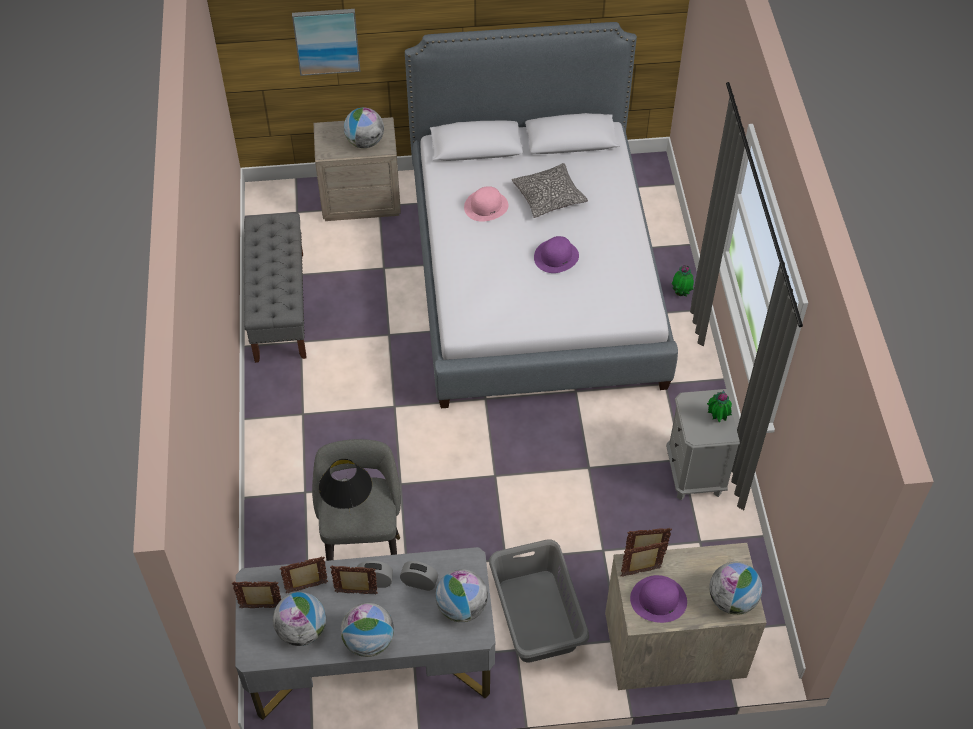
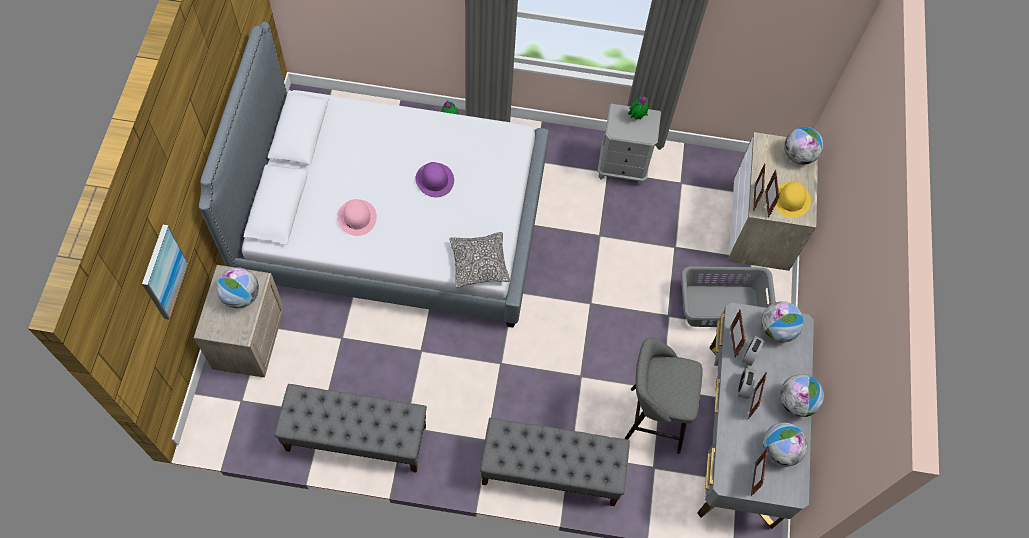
camera: 80 degrees left, 10 degrees up
(280, 477) = (550, 471): none -> grey bench
(307, 588) = (741, 439): picture frame -> picture frame (732, 342)
(350, 514) = (682, 391): black table lamp -> none
(549, 197) = (363, 166): pillow -> pillow (479, 263)
(658, 600) = (791, 200): purple hat -> yellow hat

